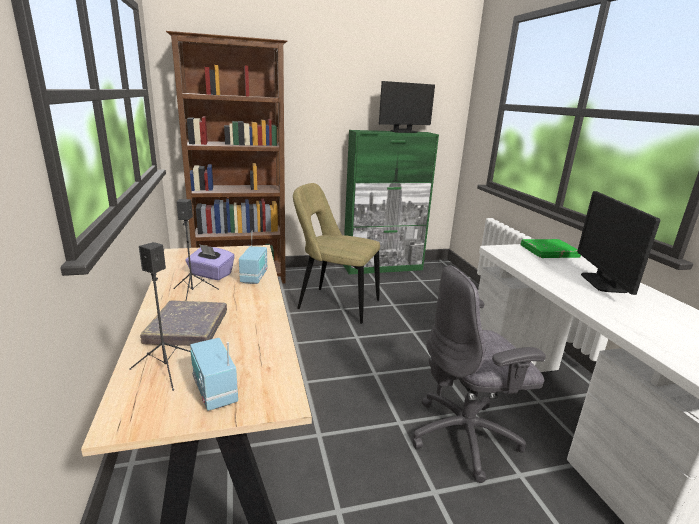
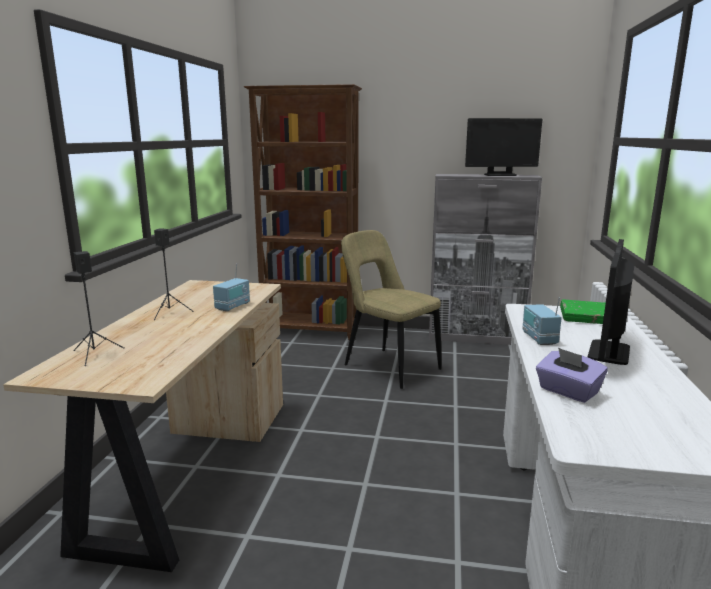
camera: 25 degrees right, 5 degrees down
(187, 328) = (139, 333): grey book -> none
(211, 274) = (201, 301): purple tissue box -> purple tissue box (567, 392)
(214, 391) = (108, 371): radio -> radio (539, 338)
(383, 267) = (476, 337): green cabinet -> grey cabinet
(466, 436) = (427, 512): grey office chair -> none

